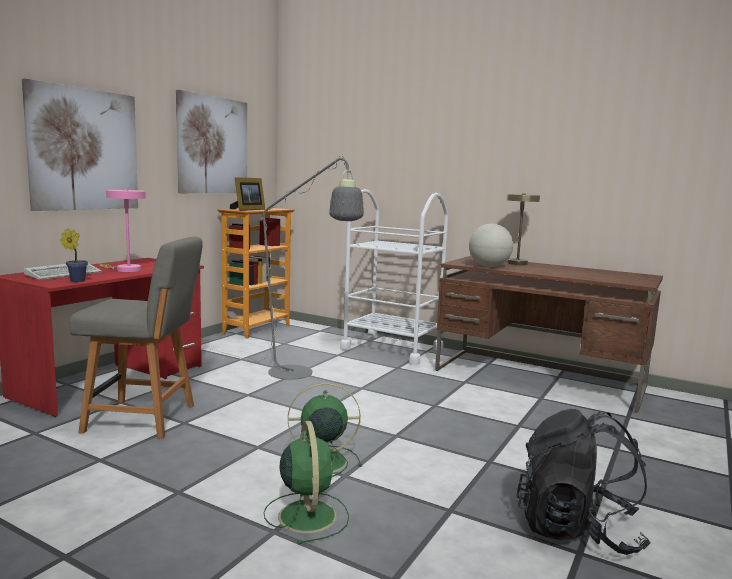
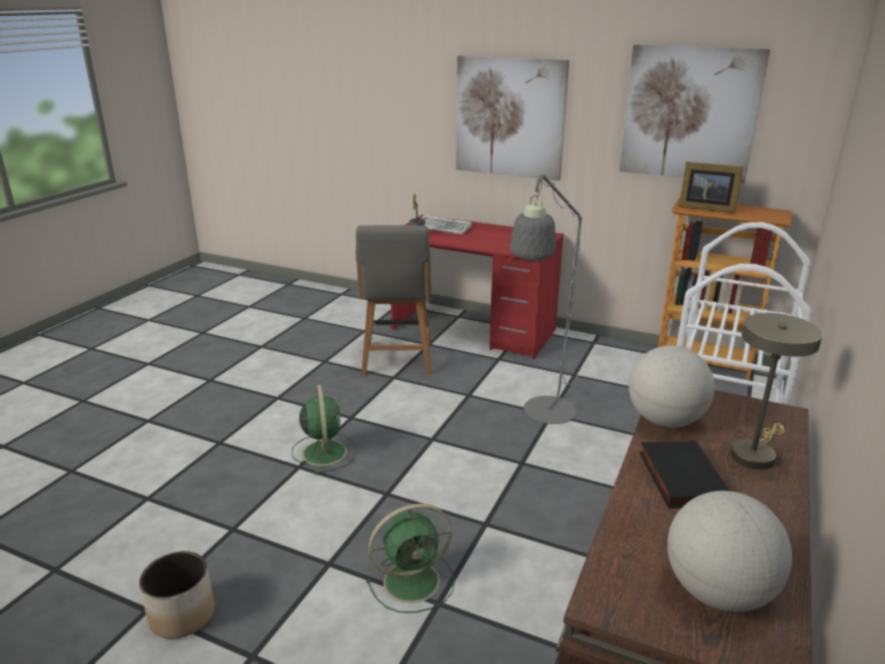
camera: 85 degrees right, 15 degrees up
(125, 270) = (481, 238): pink table lamp -> none
(307, 514) = (238, 454): green fan -> green fan (414, 581)
(542, 270) = (679, 478): none -> black book
(577, 530) = (181, 615): black backpack -> planter
(619, 275) = (717, 592): none -> globe

